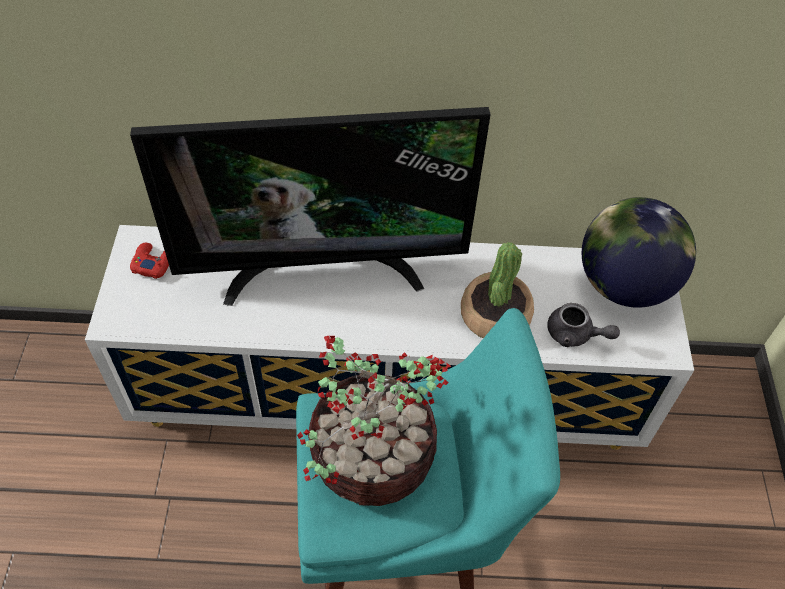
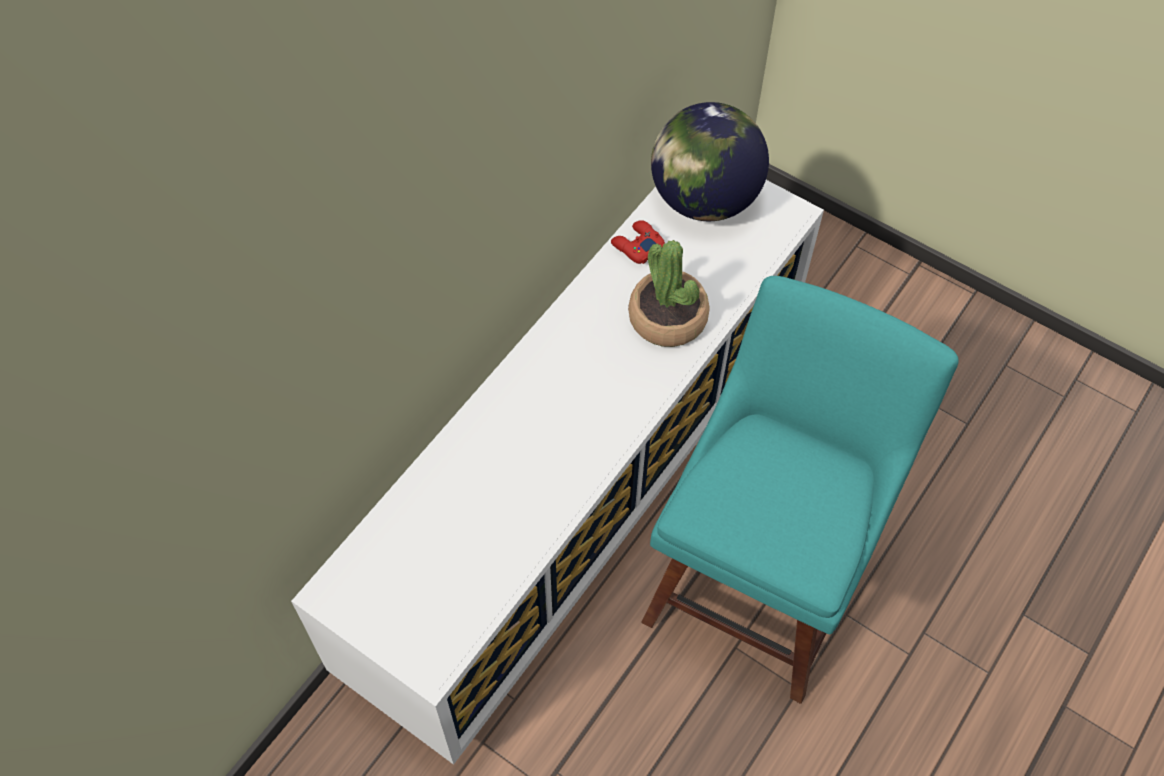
camera: 55 degrees left, 5 degrees up
(154, 263) = (377, 589): red game controller -> red game controller (637, 246)
(322, 268) = (505, 431): television -> none
(369, 459) = (769, 502): potted plant -> none
(575, 335) = (731, 270): grey teapot -> none

